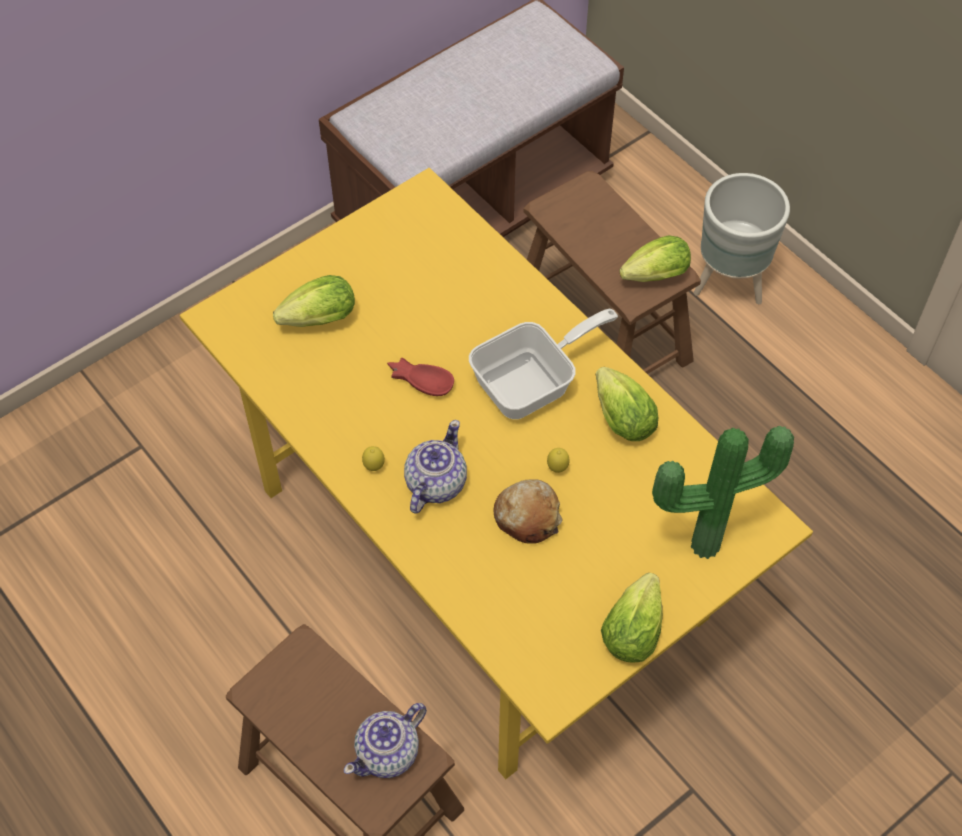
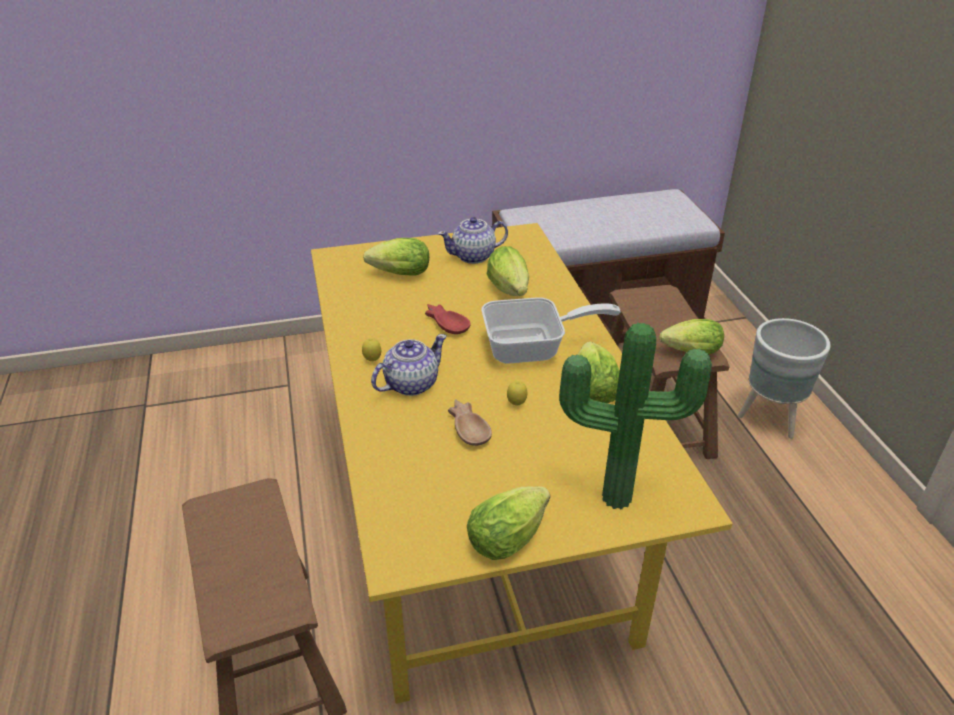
camera: 25 degrees right, 20 degrees down
(389, 753) = (267, 591): teapot -> teapot (474, 256)
(462, 302) = (510, 291): none -> lettuce
(527, 516) = (469, 427): bread -> brown bowl

